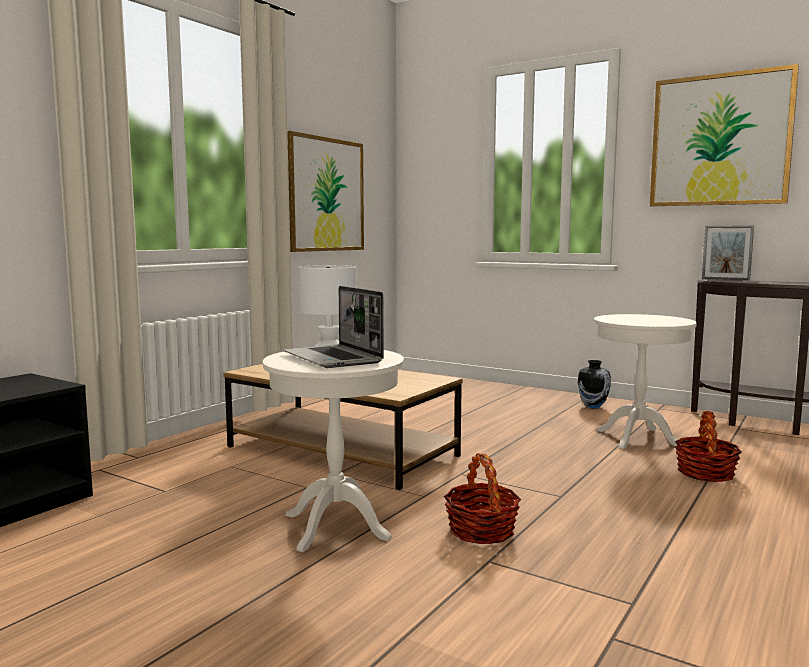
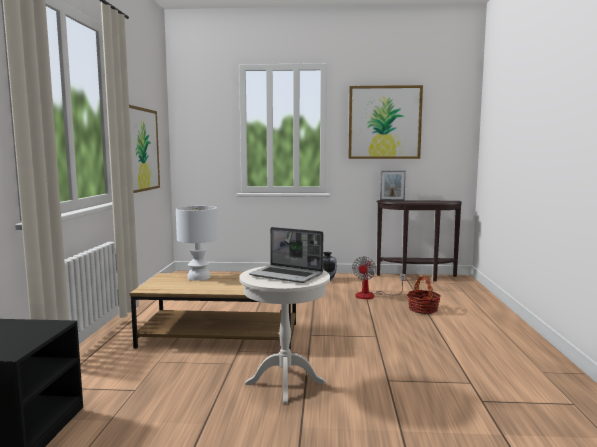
camera: 30 degrees left, 0 degrees up
(481, 531) = (364, 365): basket -> none
(638, 438) = (371, 295): white side table -> fan

